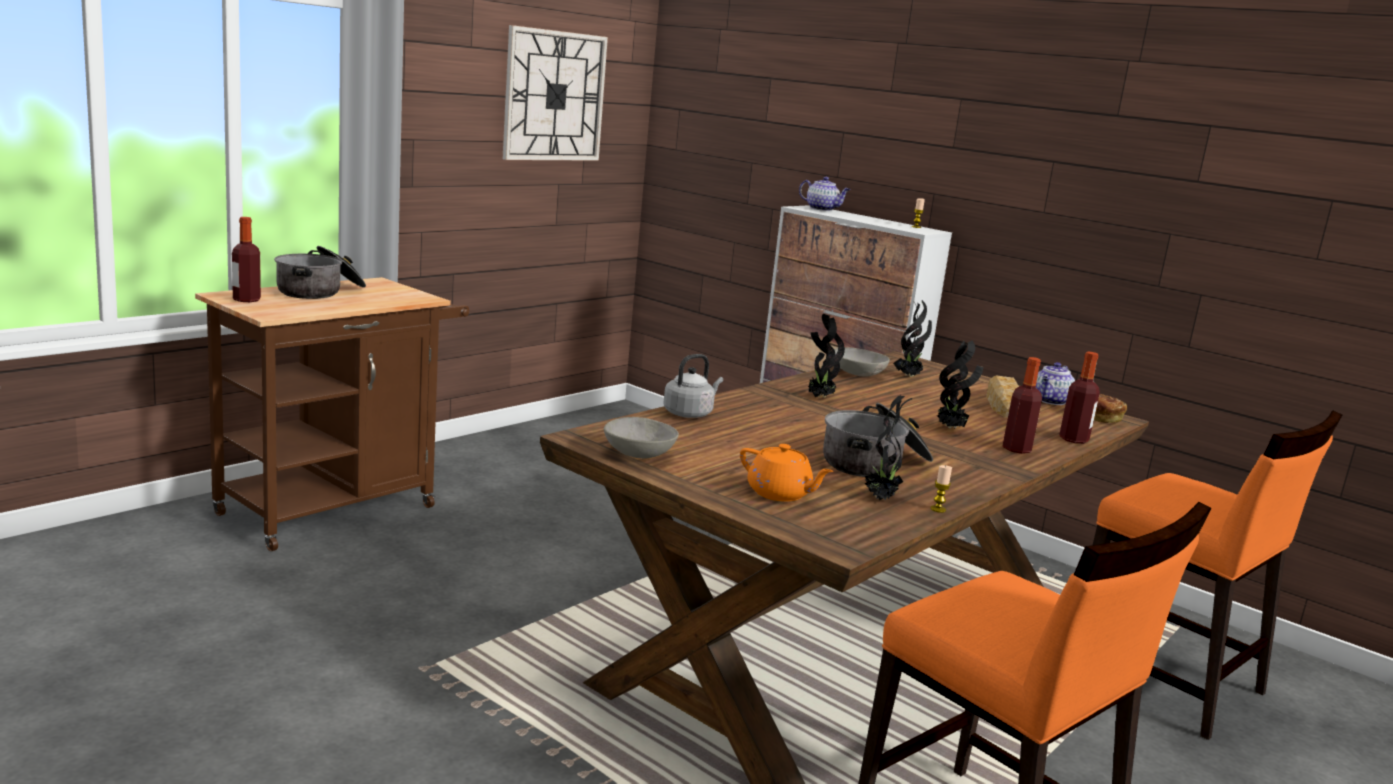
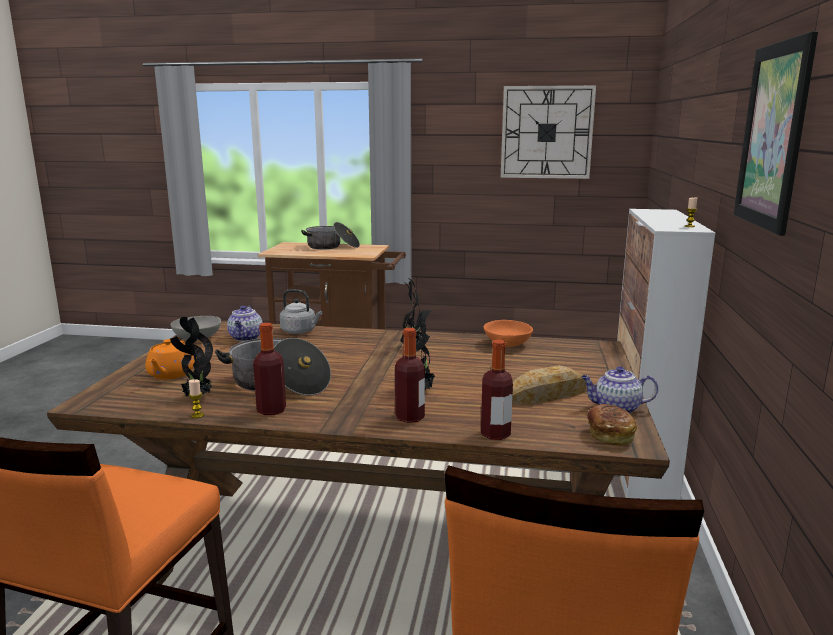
camera: 60 degrees right, 0 degrees up
(246, 300) = (288, 246): bottle -> bottle (271, 410)
(822, 209) = (664, 211): teapot -> teapot (246, 338)
(858, 374) = (508, 344): grey bowl -> orange bowl
(909, 376) = (547, 356): potted plant -> none
(1066, 154) = (772, 136): none -> picture

